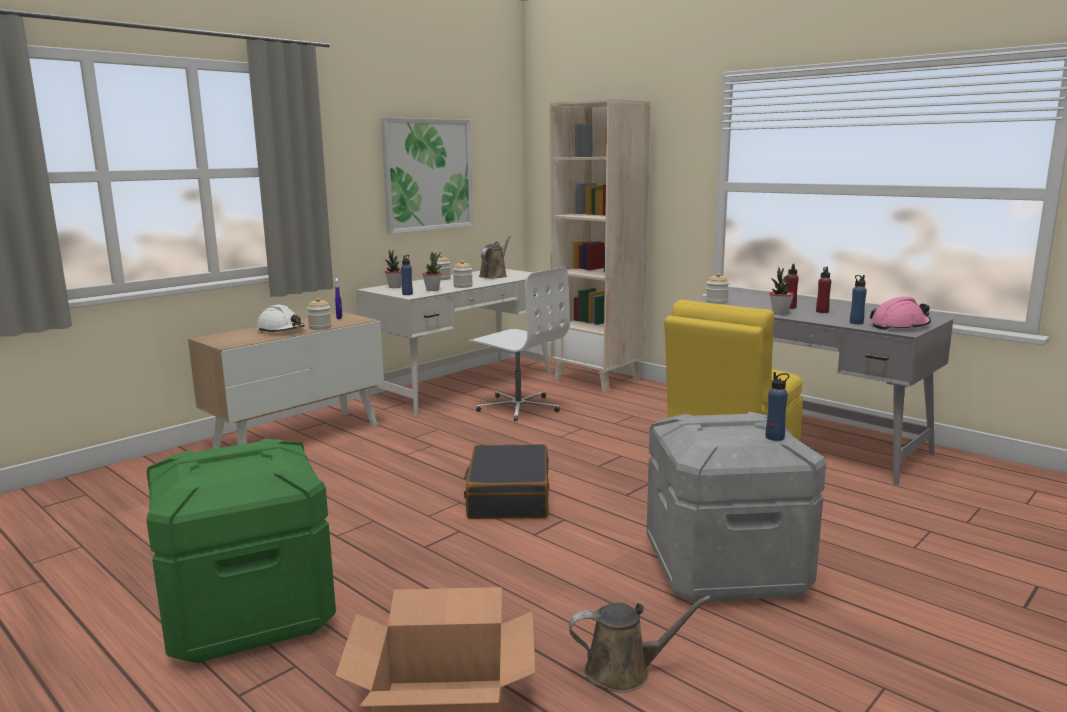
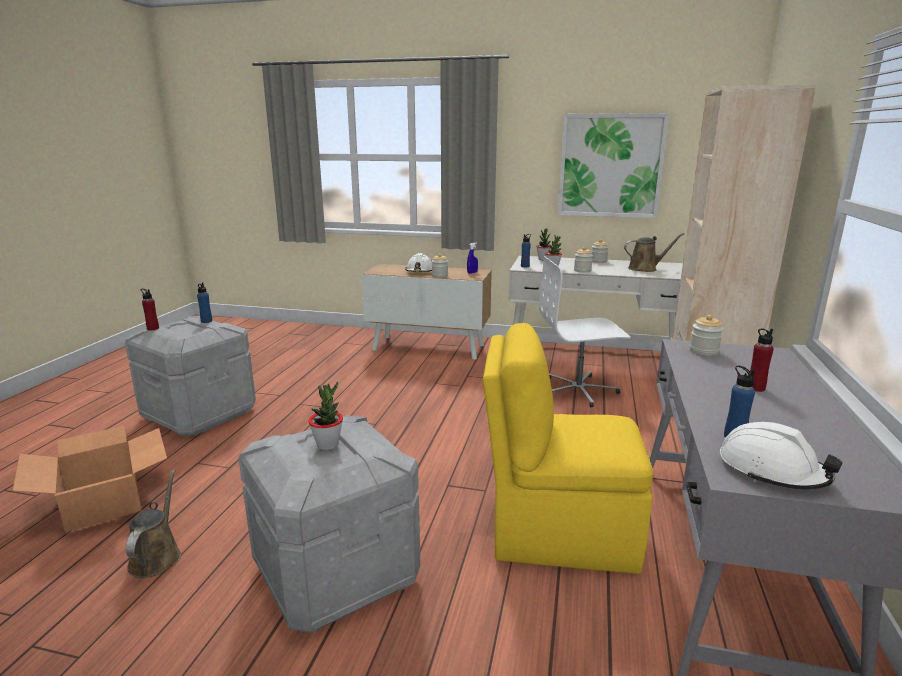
camera: 60 degrees right, 5 degrees up
(250, 613) = (201, 414): green storage box -> grey storage box
(508, 497) = (399, 437): black suitcase -> none
(518, 407) = (579, 390): white office chair -> white office chair turned 75 degrees clockwise
(624, 671) = (157, 556): brown watering can -> brown watering can turned 150 degrees counterclockwise
(775, 437) = (307, 469): blue bottle -> blue bottle (206, 321)
(780, 313) = (707, 386): potted plant -> potted plant (328, 444)
(822, 311) = (768, 408): red bottle -> red bottle (153, 328)
(900, 326) = (772, 471): pink hard hat -> white hard hat

